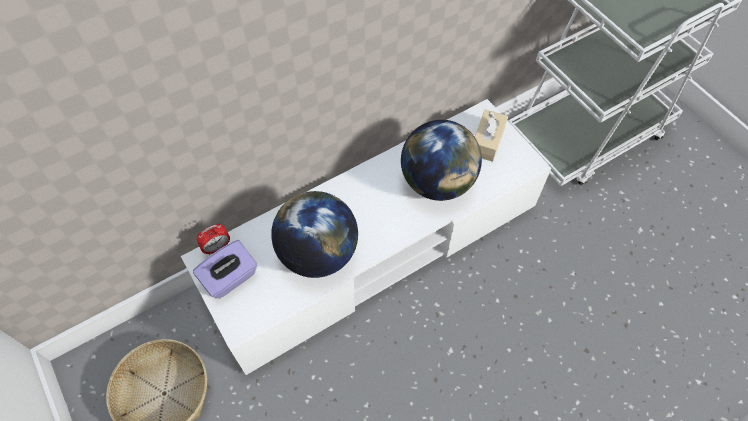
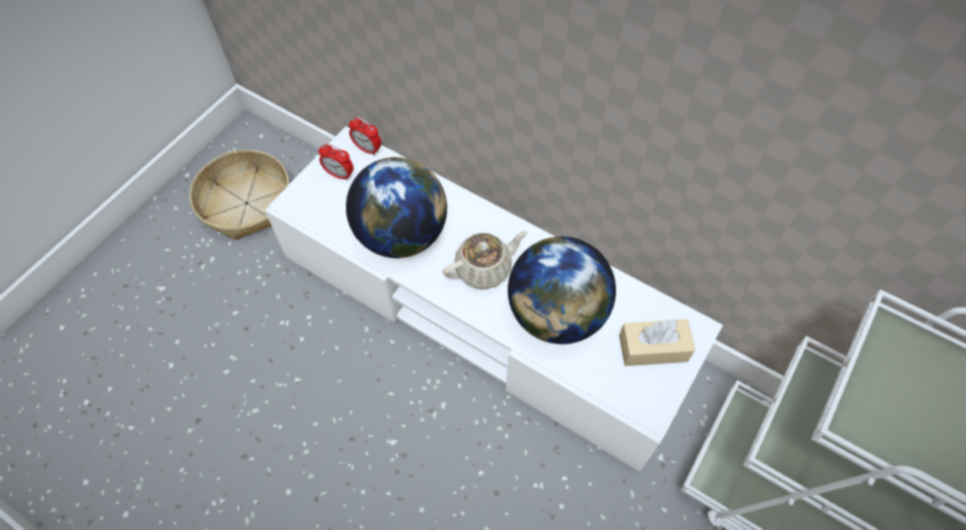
camera: 65 degrees right, 0 degrees up
(230, 278) = (339, 174): purple tissue box -> alarm clock
(378, 210) = (484, 268): none -> beige teapot

